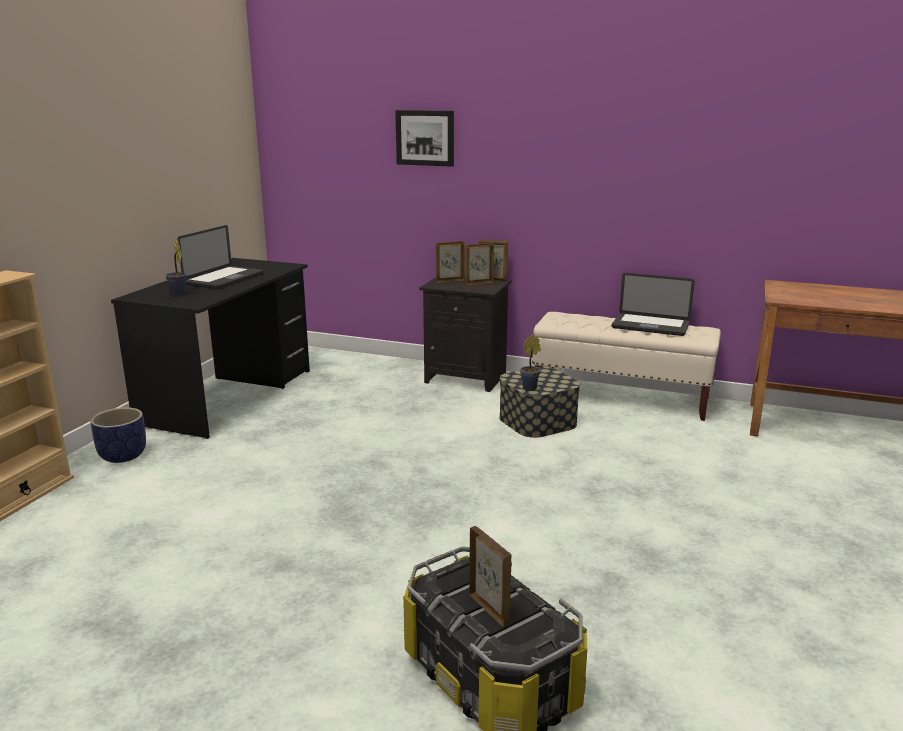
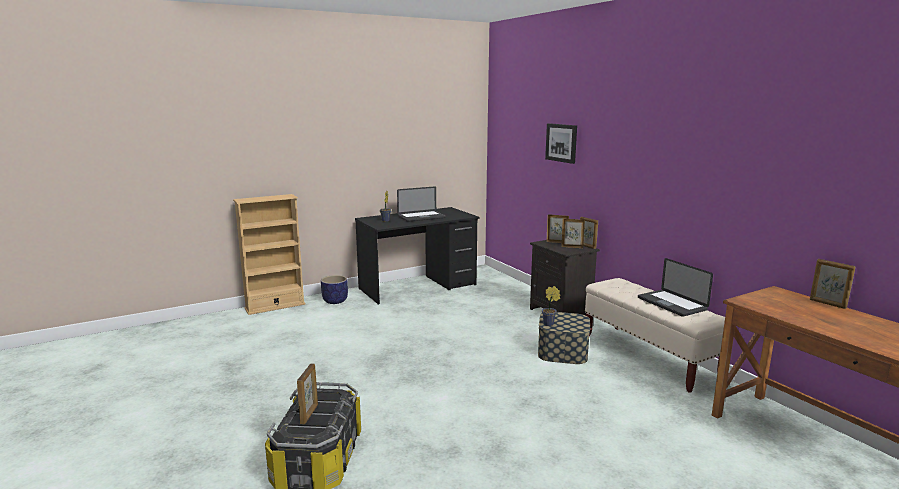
camera: 40 degrees right, 5 degrees down
(831, 286) = (827, 304): none -> picture frame

